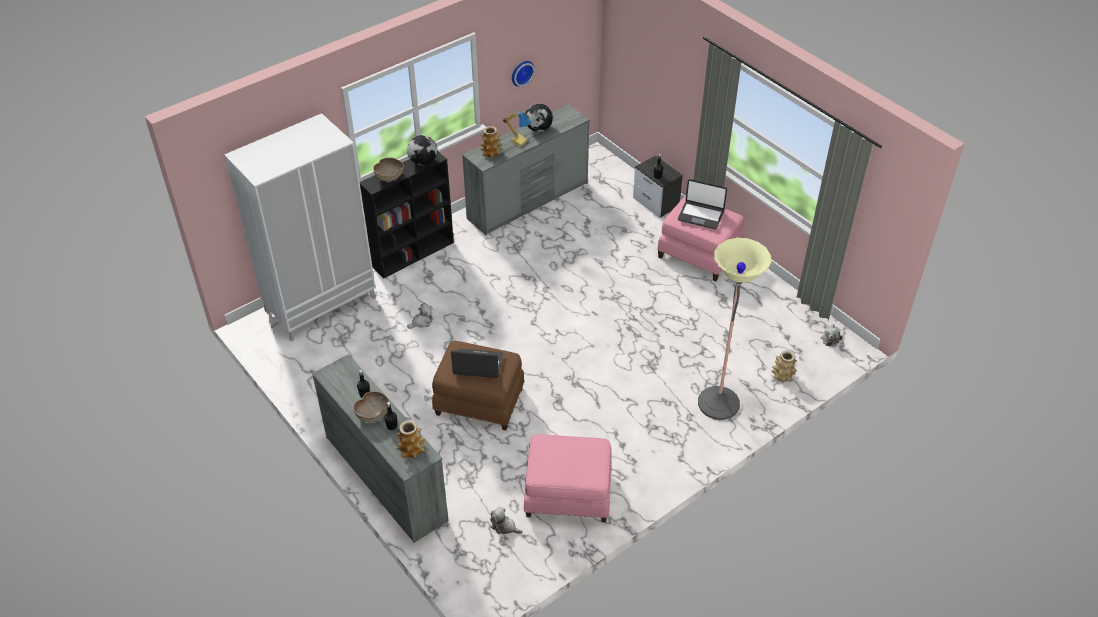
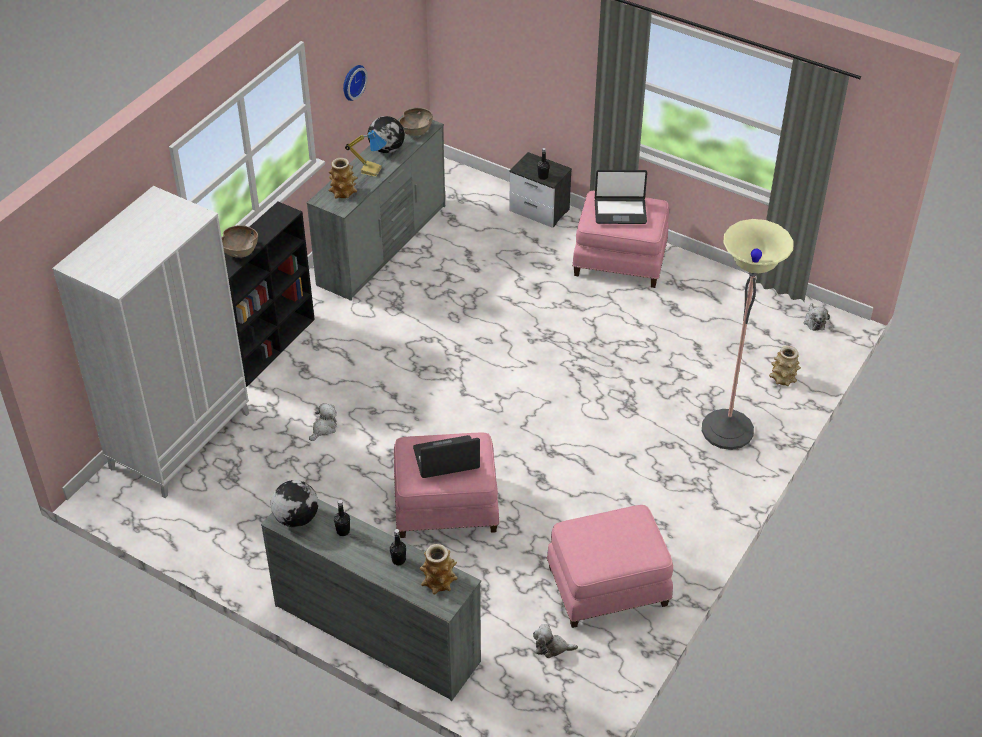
camera: 20 degrees left, 0 degrees up
(373, 414) = (367, 552): brown bowl -> brown bowl (416, 131)
(423, 161) = (273, 222): globe -> globe (296, 518)
(479, 402) = (446, 508): brown ottoman -> pink ottoman

